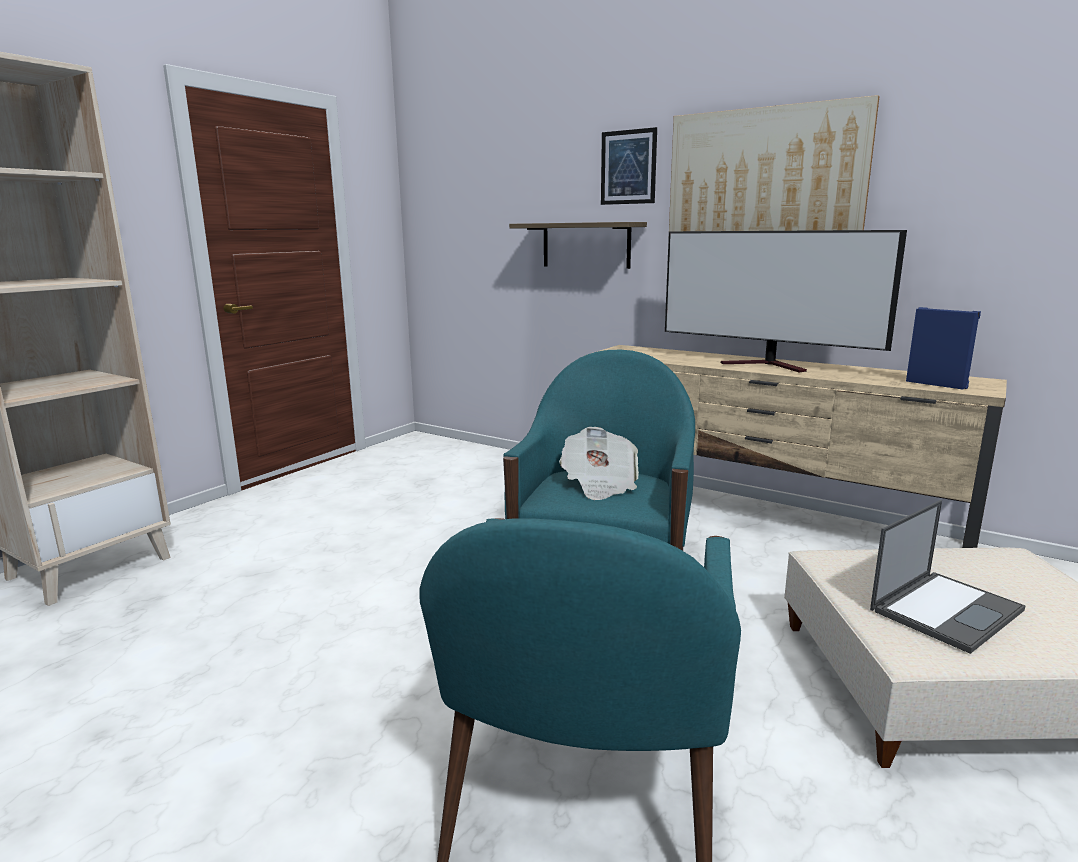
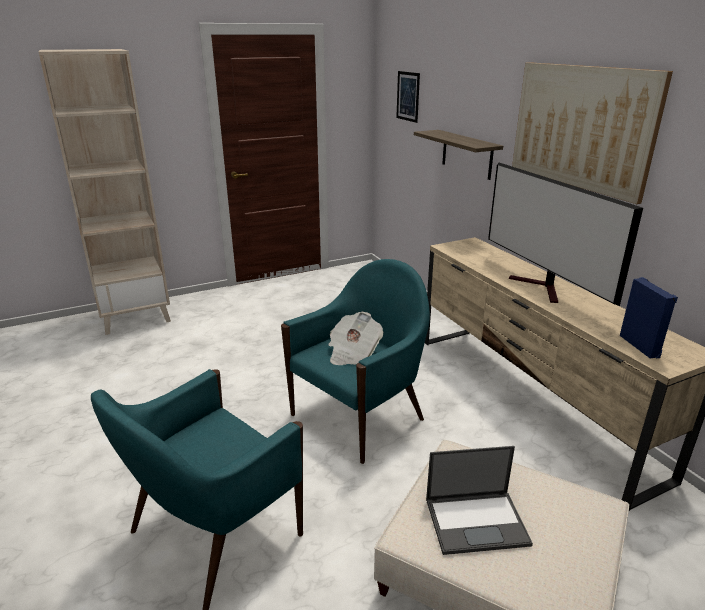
camera: 30 degrees right, 10 degrees up
(628, 167) = (496, 98): picture -> picture (408, 96)

